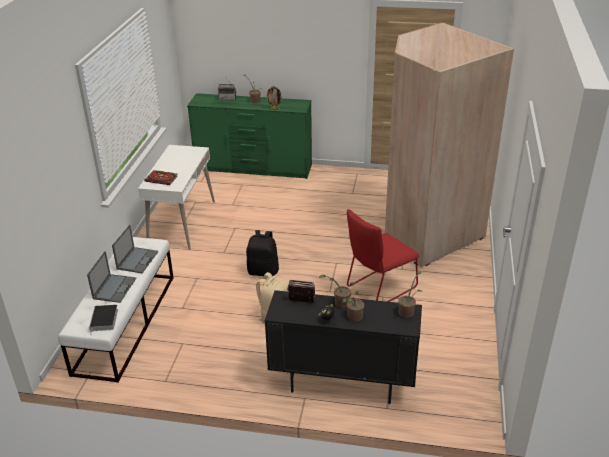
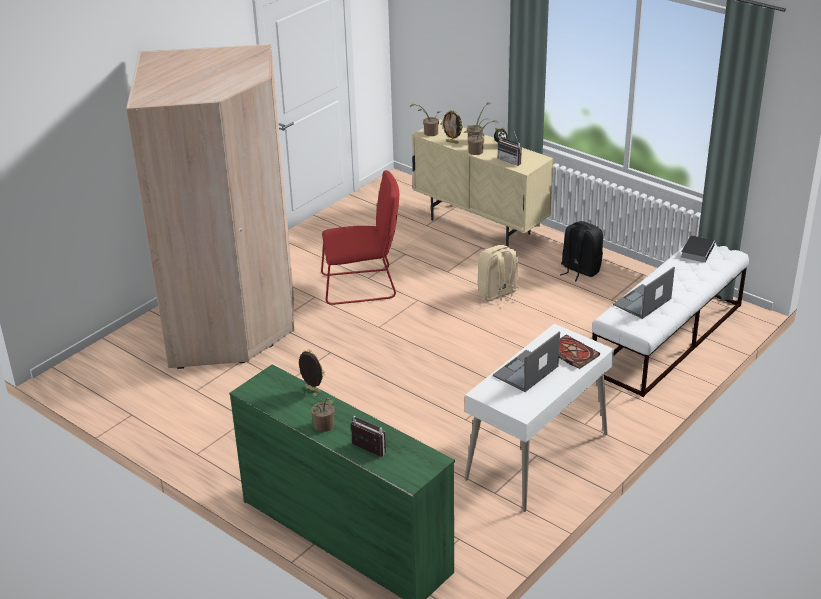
camera: 150 degrees left, 0 degrees up
(114, 288) = (678, 278): laptop -> laptop (525, 372)
(263, 271) = (473, 345): black backpack -> black backpack (579, 270)
(342, 383) = (480, 227): black cabinet -> beige cabinet
(374, 307) = (452, 142): none -> picture frame

